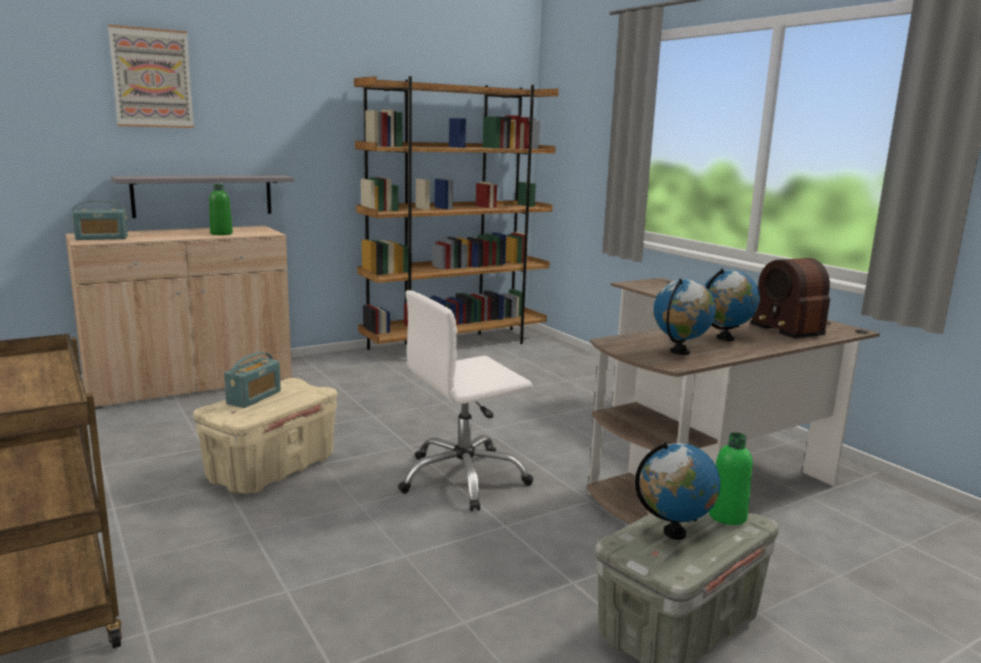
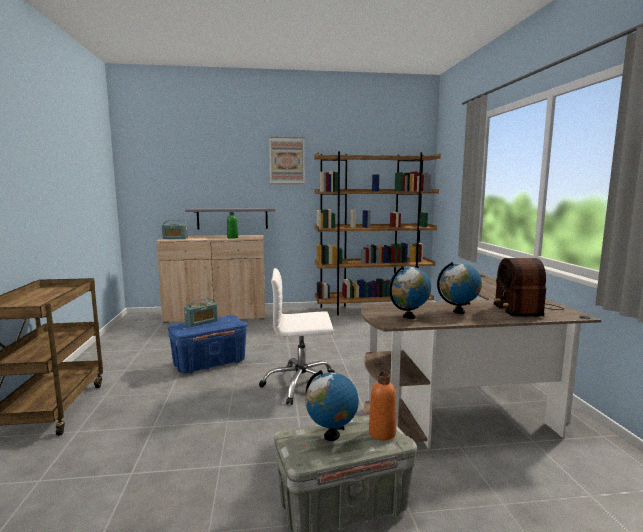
camera: 25 degrees right, 5 degrees down
(152, 78) = (209, 160): picture -> picture (287, 161)
(272, 469) = (210, 363): beige storage box -> blue storage box
(727, 516) = (382, 433): green bottle -> orange bottle

